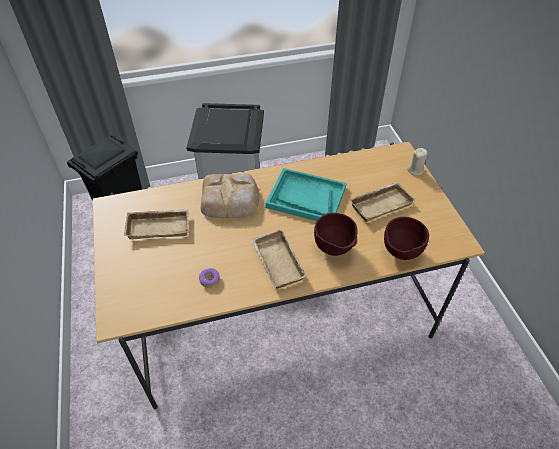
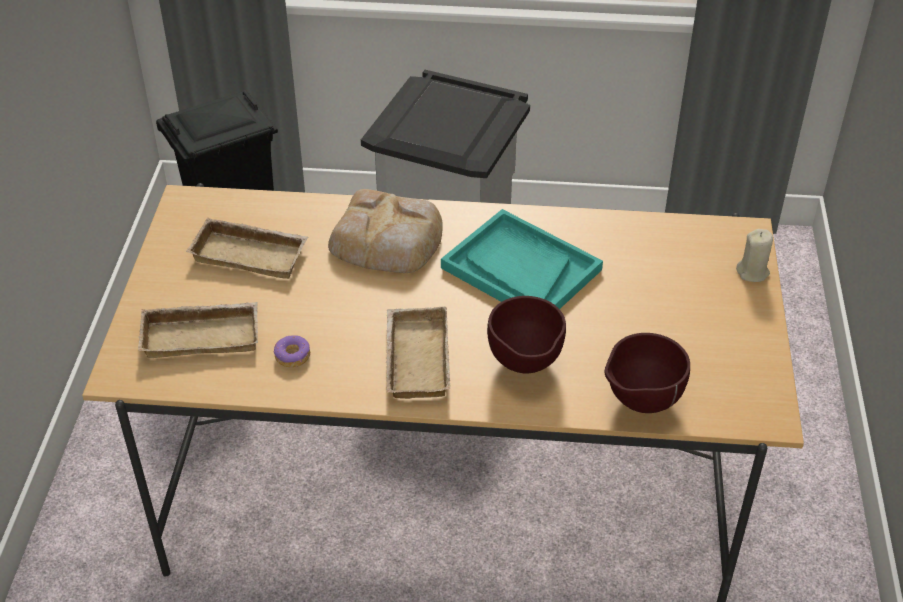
camera: 20 degrees right, 5 degrees down
(380, 203) = (651, 312): beige tray -> beige tray (203, 334)

